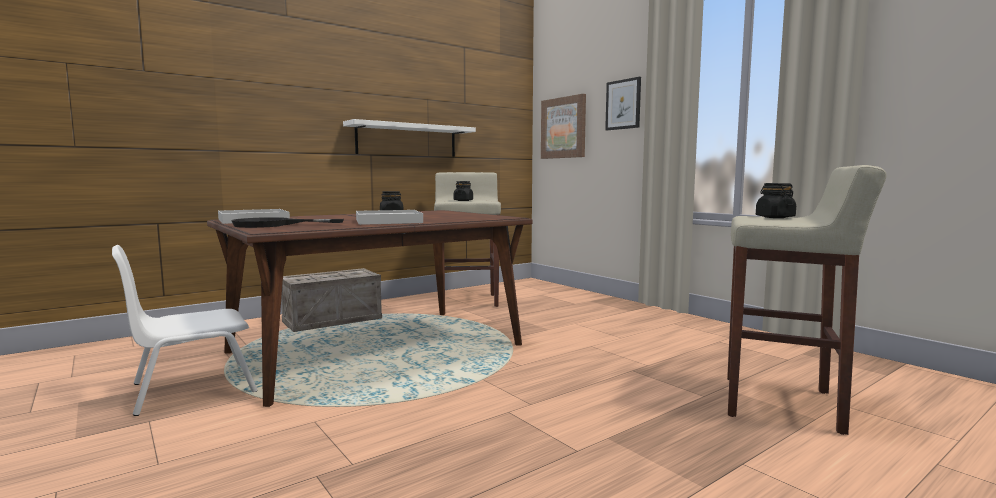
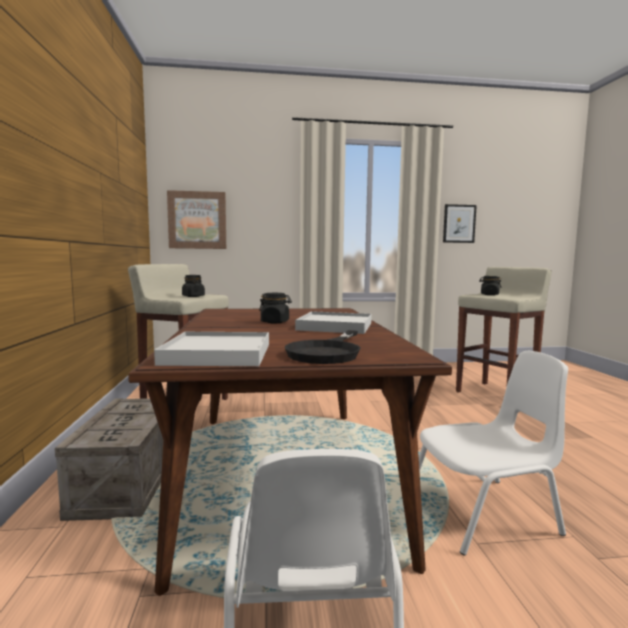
camera: 60 degrees left, 0 degrees up
(370, 420) = (484, 512): none -> white chair
(407, 140) = (93, 223): white shelf -> none
(623, 104) = (268, 208): picture -> picture (459, 223)

